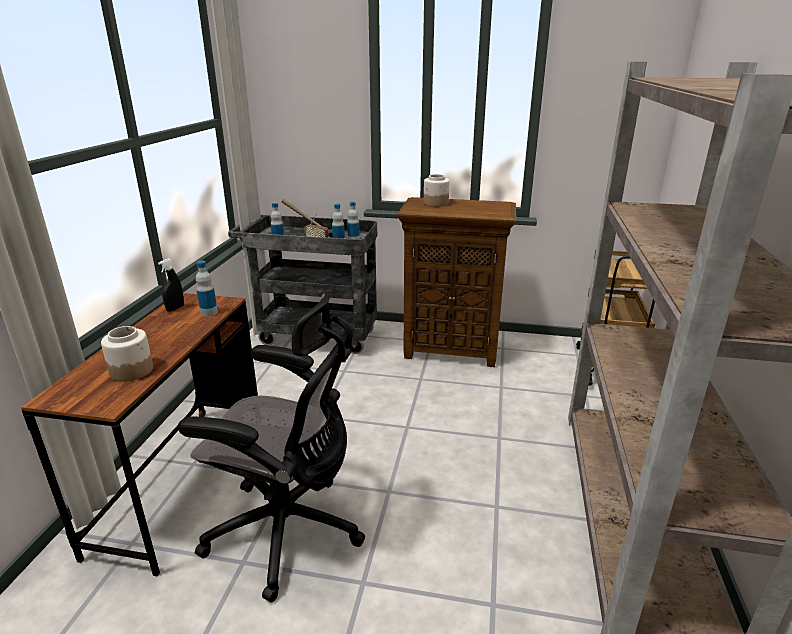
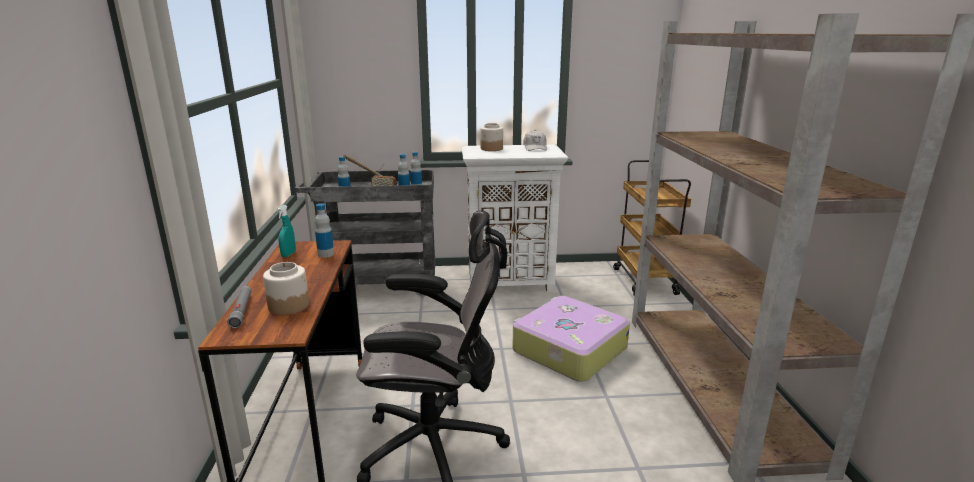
camera: 15 degrees left, 5 degrees down
(87, 370) = (242, 310): none -> grey flashlight
(175, 308) = (288, 254): black spray bottle -> turquoise spray bottle
(452, 350) = (511, 283): brown cabinet -> white cabinet
(479, 440) = (568, 349): none -> suitcase
(486, 205) = (535, 148): none -> white cap

